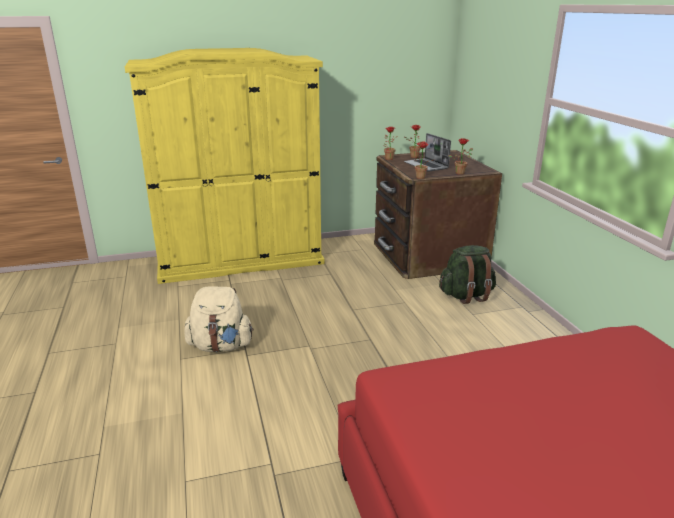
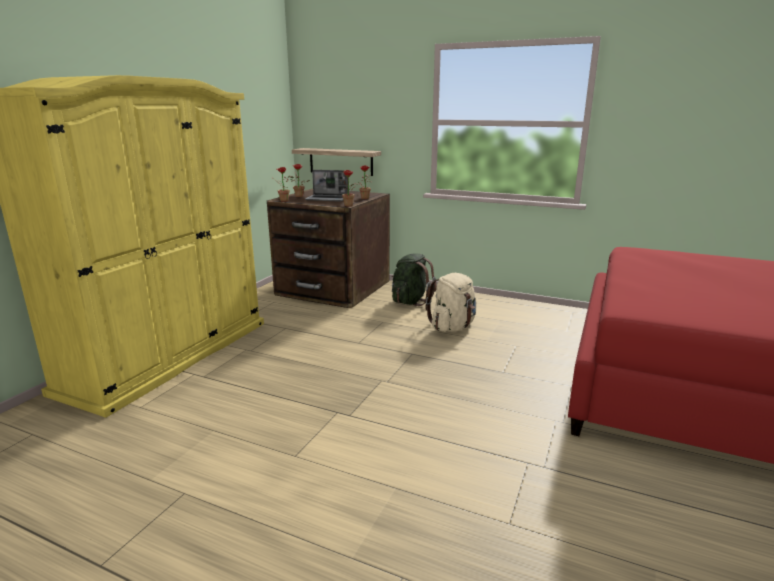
camera: 50 degrees left, 5 degrees down
(221, 346) = (310, 423): beige backpack -> beige backpack (452, 327)
(476, 127) = (341, 161): none -> shelf

